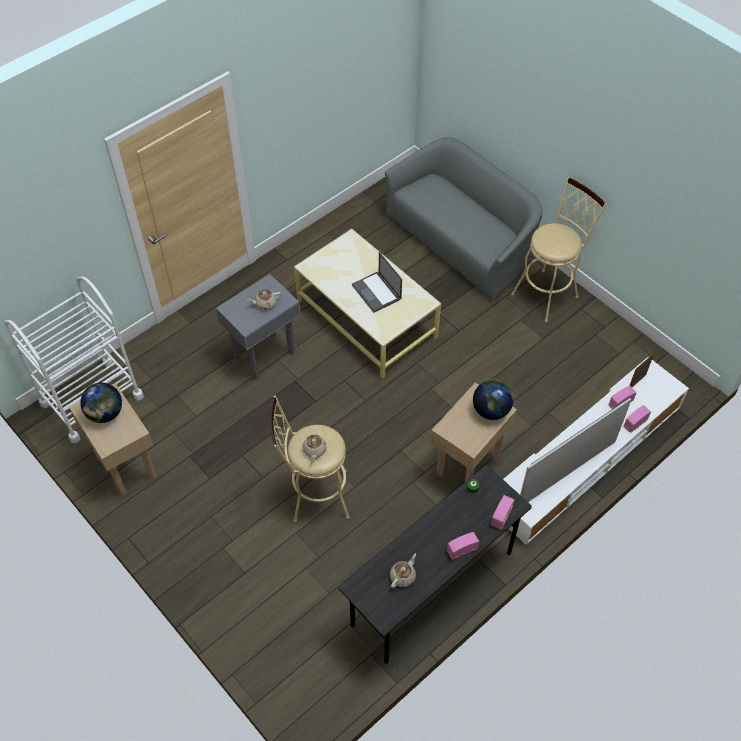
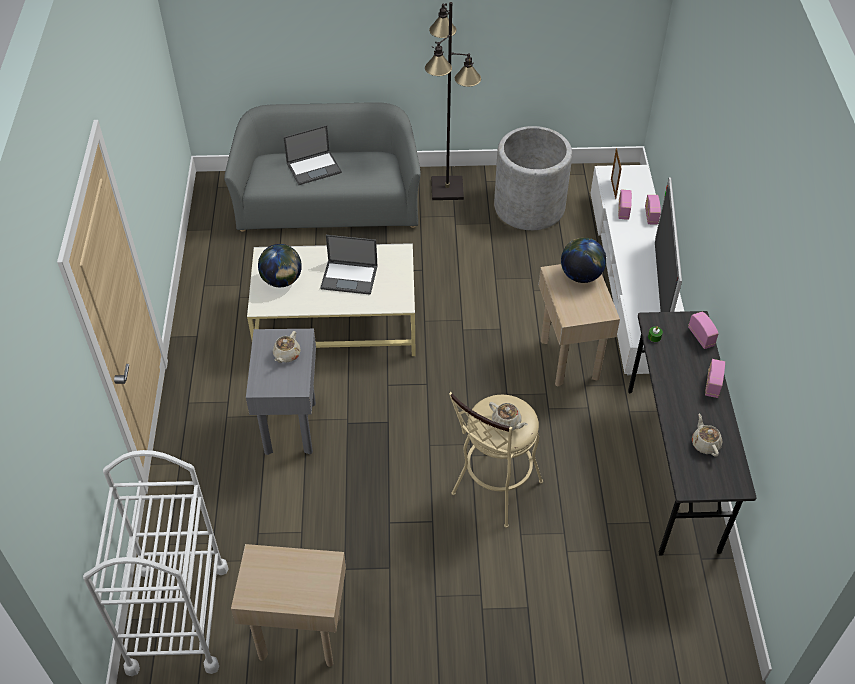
camera: 50 degrees left, 5 degrees down
(105, 413) = (277, 578): globe -> globe (282, 280)
(455, 207) = (314, 167): none -> laptop
(548, 292) = (447, 188): beige stool -> black floor lamp
(585, 350) = (529, 207): none -> grey planter

